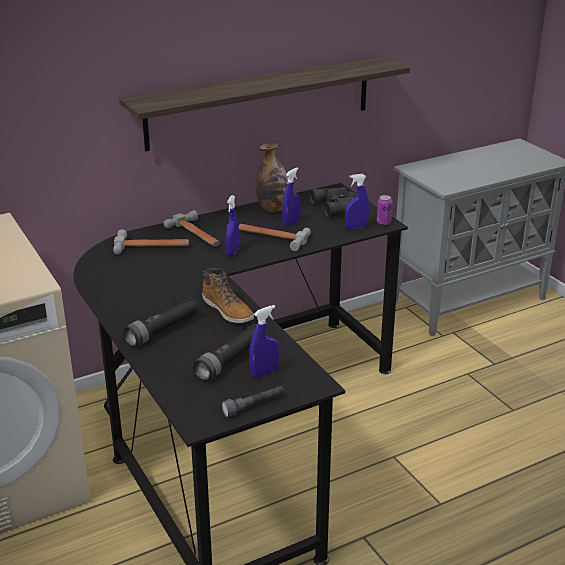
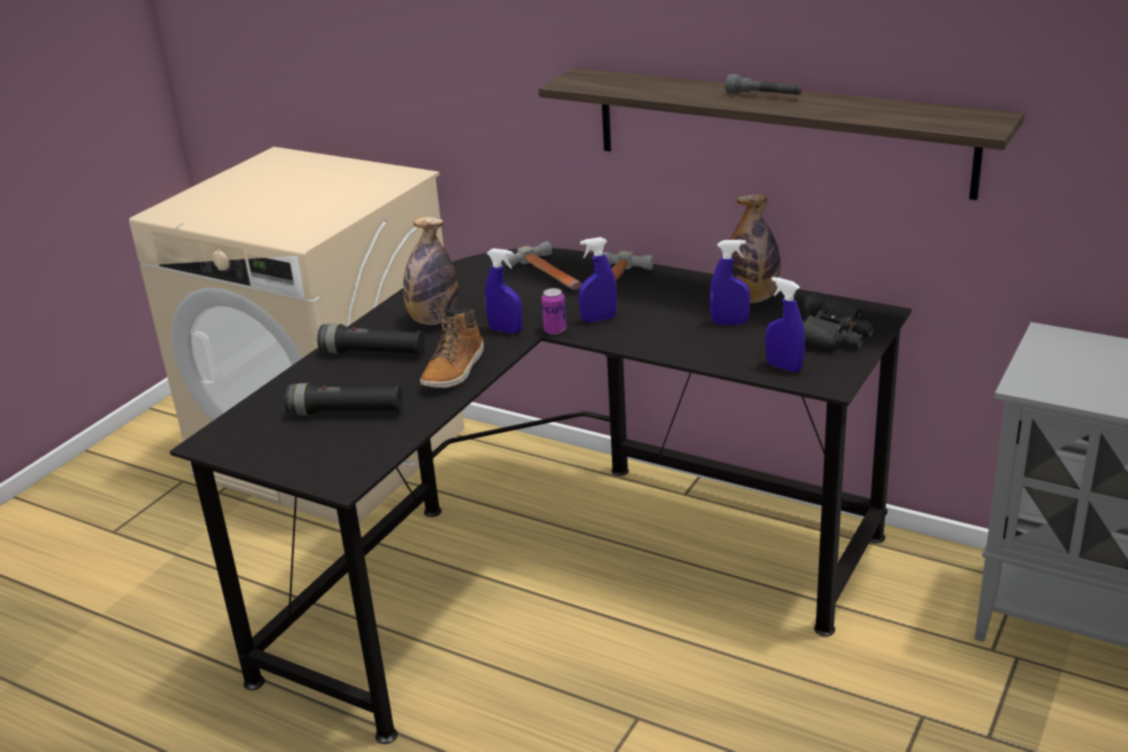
camera: 60 degrees right, 0 degrees up
(150, 298) = (433, 320): none -> bottle
(253, 406) = (266, 460): grey flashlight -> grey flashlight (764, 95)
(264, 373) = (339, 441): blue spray bottle -> blue spray bottle (505, 330)
(271, 237) = (670, 326): hammer -> none
(383, 222) = (832, 380): can -> can (555, 330)

